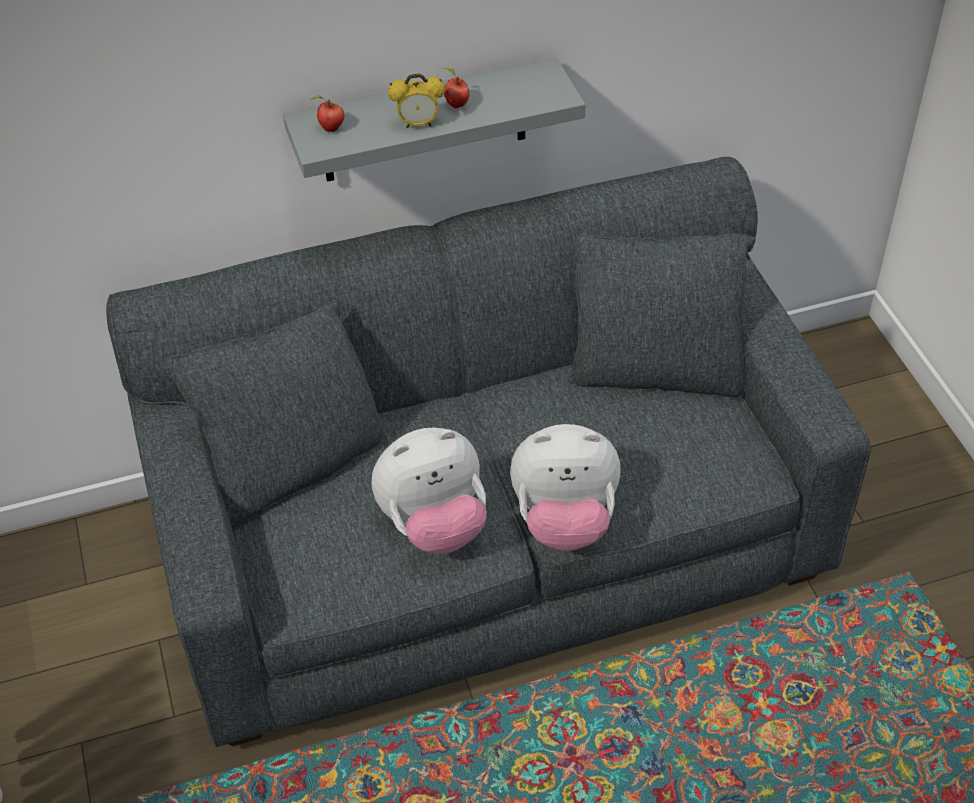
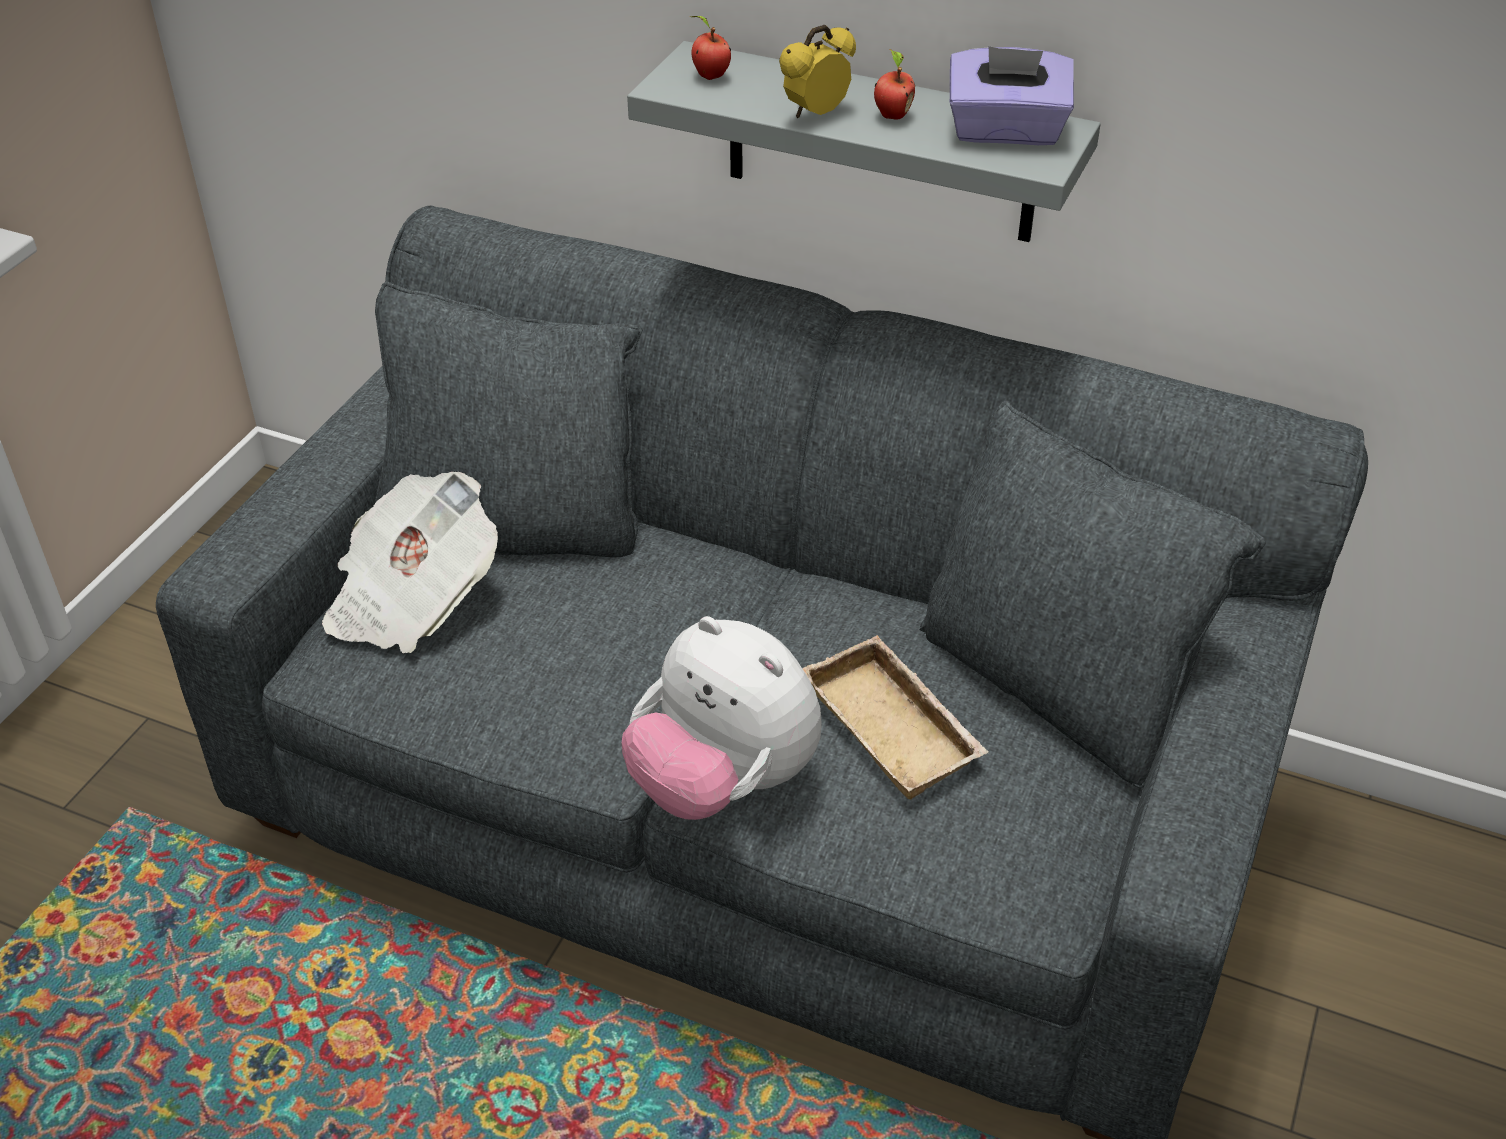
camera: 40 degrees right, 5 degrees down
(296, 539) = (412, 599): none -> newspaper
(418, 124) = (816, 115): alarm clock -> alarm clock turned 105 degrees clockwise
(434, 525) = (565, 682): plush toy -> none
(522, 86) = (1006, 132): none -> purple tissue box
(617, 438) = (897, 726): none -> beige tray

